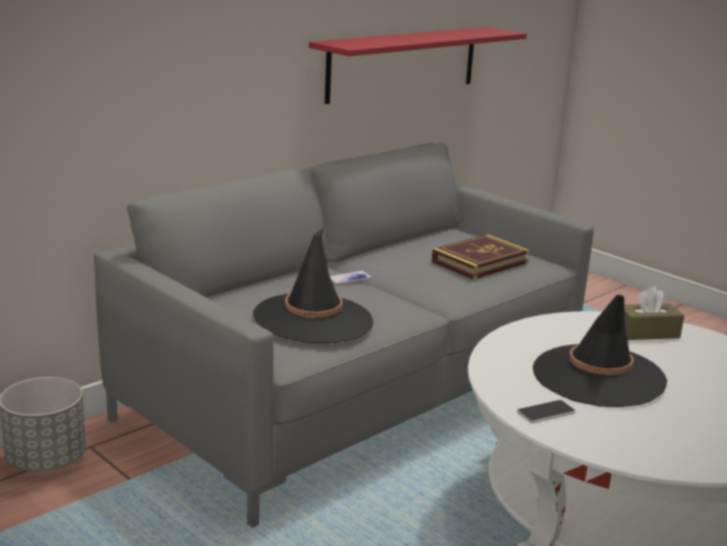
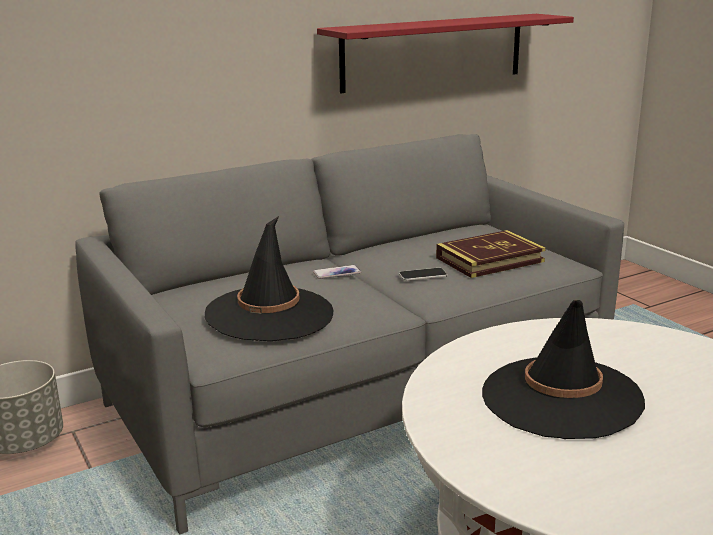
camera: 15 degrees right, 0 degrees up
(546, 413) = (470, 440): phone -> phone (423, 275)
(647, 332) = (650, 346): brown tissue box -> none

